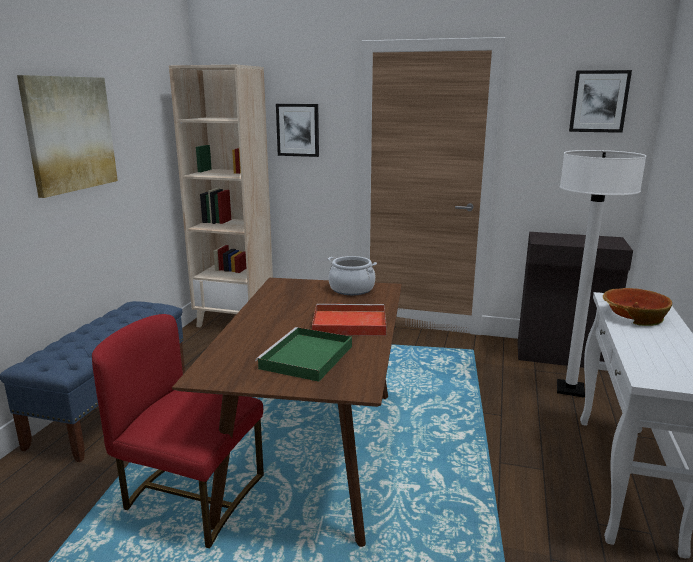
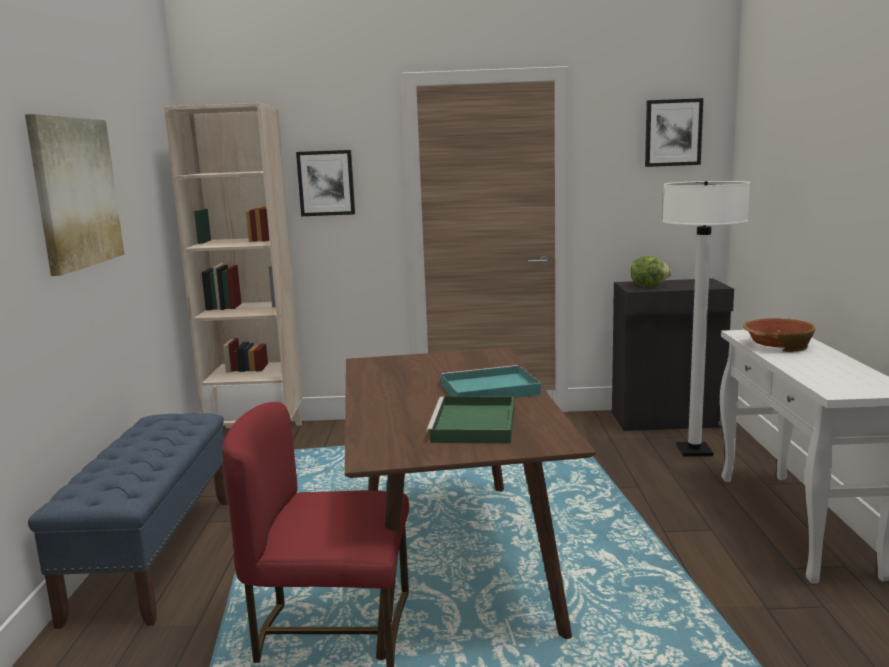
camera: 15 degrees left, 5 degrees down
(347, 323) = (487, 389): red tray -> turquoise tray
(351, 289) = (458, 358): cooking pot -> none
(555, 239) = (648, 286): none -> lettuce

